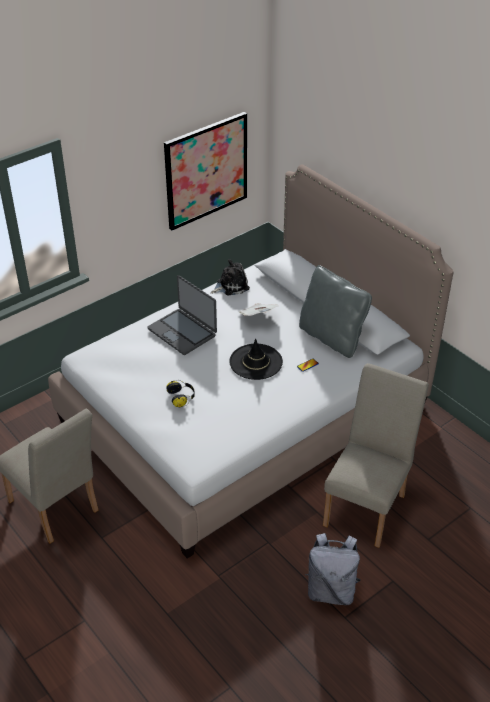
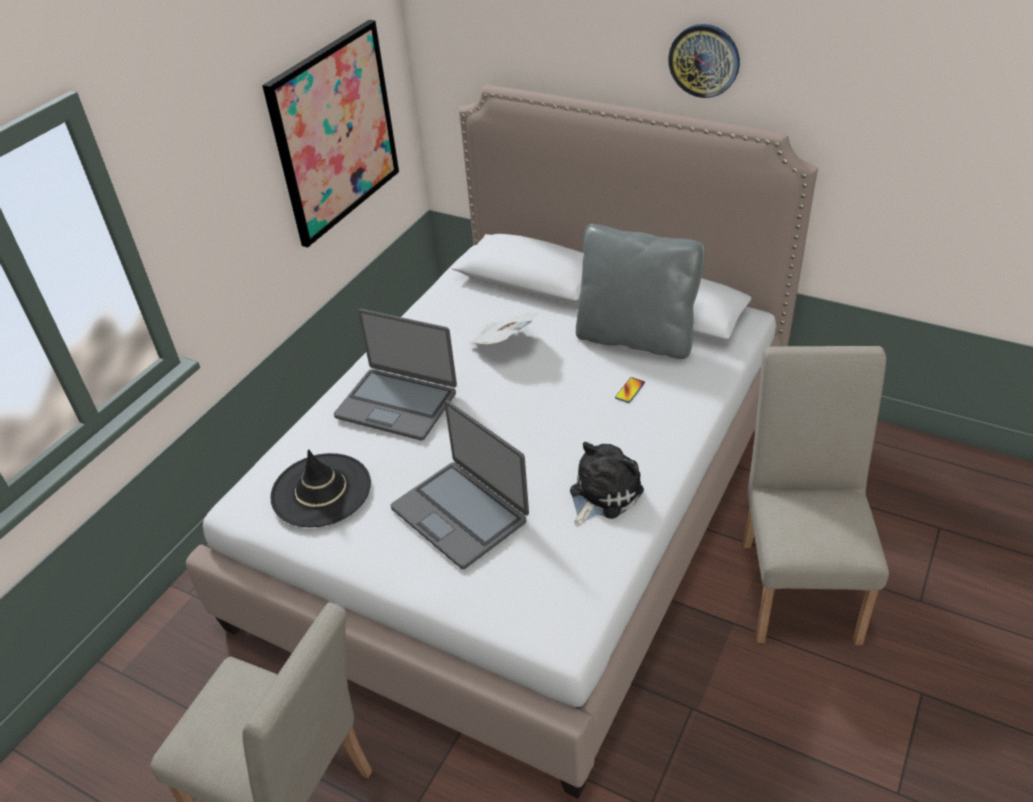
camera: 20 degrees left, 0 degrees up
(181, 397) = (461, 514): headphones -> laptop
(230, 286) = (431, 311): plush toy -> plush toy (602, 494)
(256, 362) = (546, 412): black hat -> black hat (321, 490)
(331, 590) = (844, 753): grey backpack -> none
(409, 191) = (704, 60): none -> wall clock

